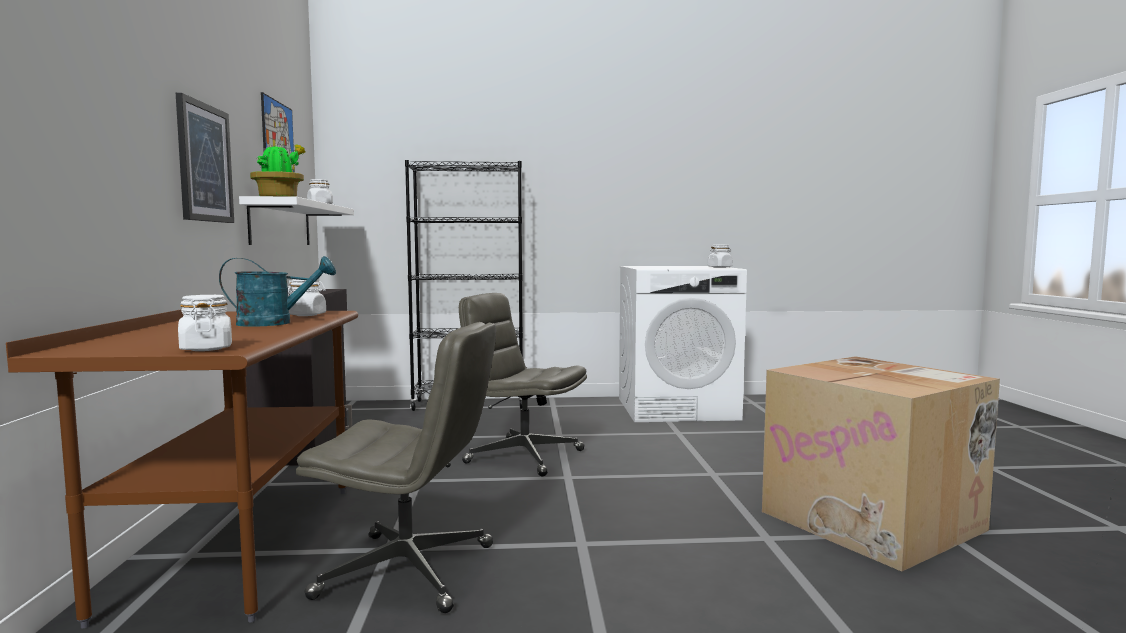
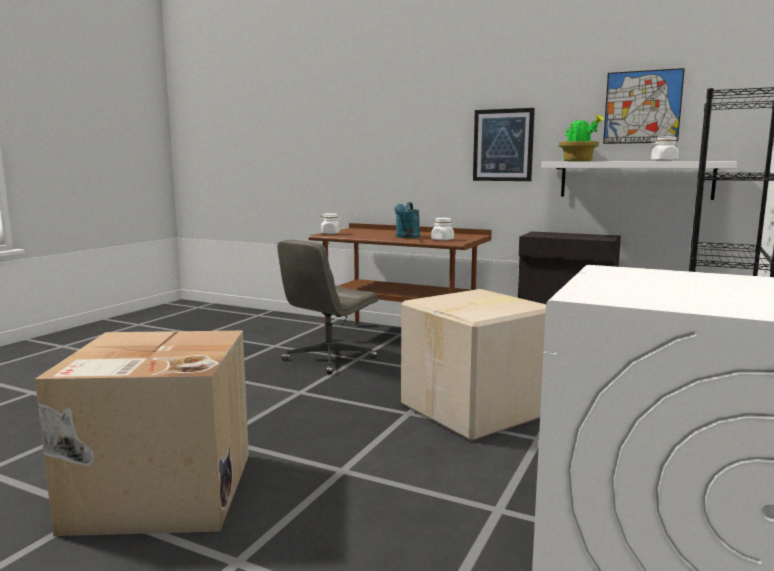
camera: 120 degrees right, 5 degrees up
(523, 456) = (477, 409): grey office chair -> cardboard box
(719, 267) = (642, 300): white jar -> none

